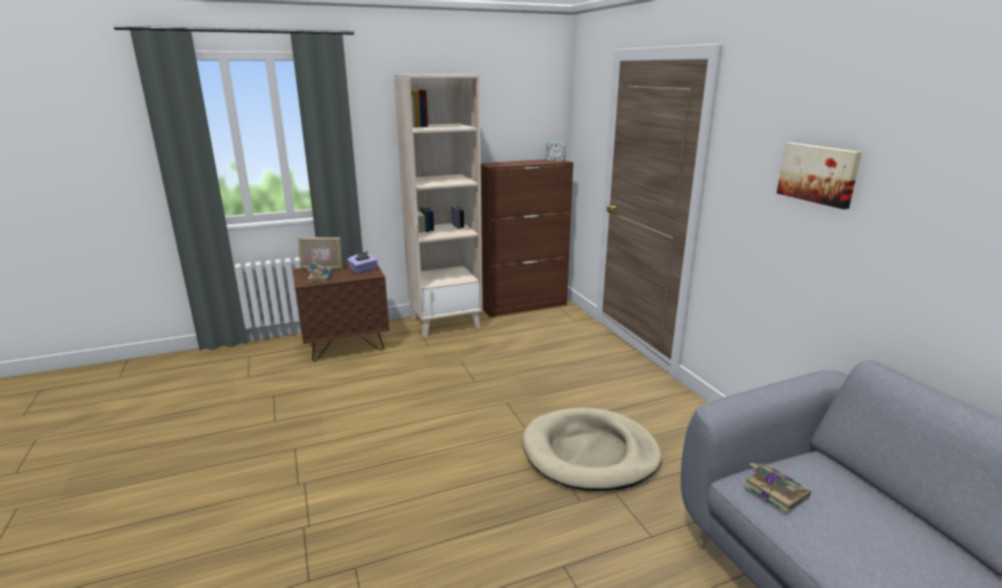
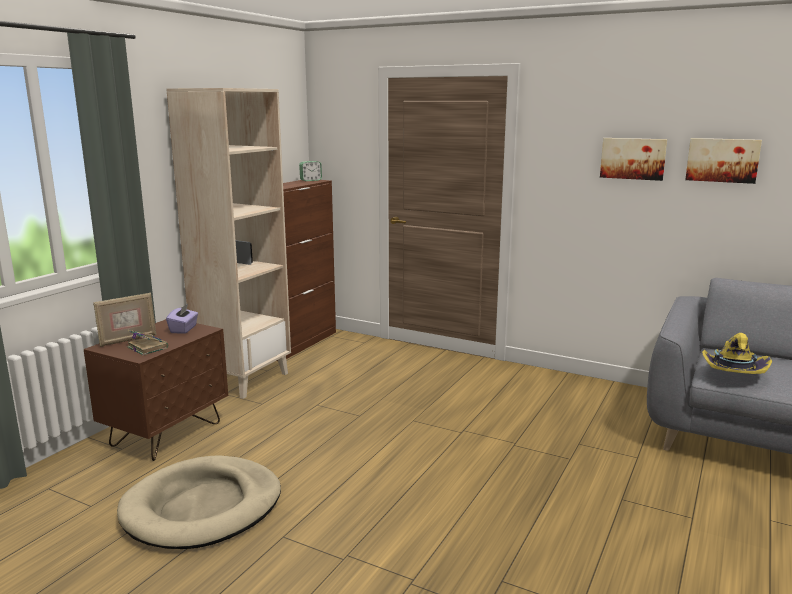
camera: 40 degrees left, 5 degrees down
(590, 453) = (528, 428): beige dog bed -> beige dog bed (203, 507)
(774, 490) = (732, 372): book -> yellow hat
(931, 192) = (722, 160): none -> picture

